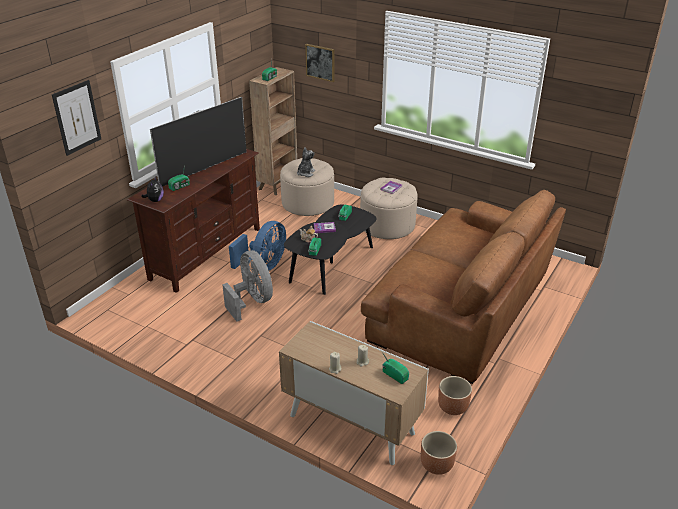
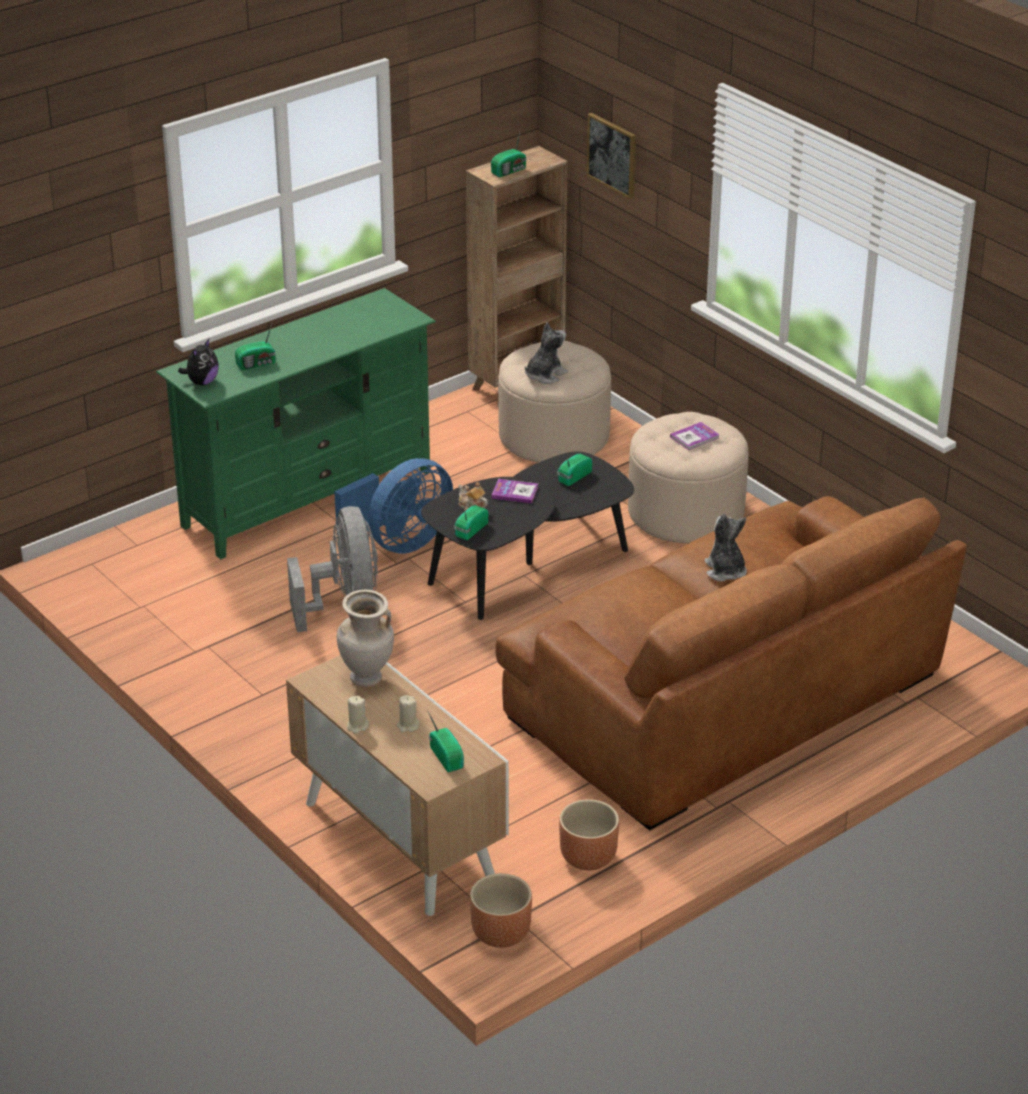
camera: 20 degrees right, 0 degrees up
(77, 117) = (85, 217): picture -> none
(204, 169) = (317, 337): television -> none
(206, 253) = (307, 497): brown tv stand -> green tv stand
(323, 340) = (366, 679): none -> beige vase
(451, 244) = (725, 571): none -> plush toy

